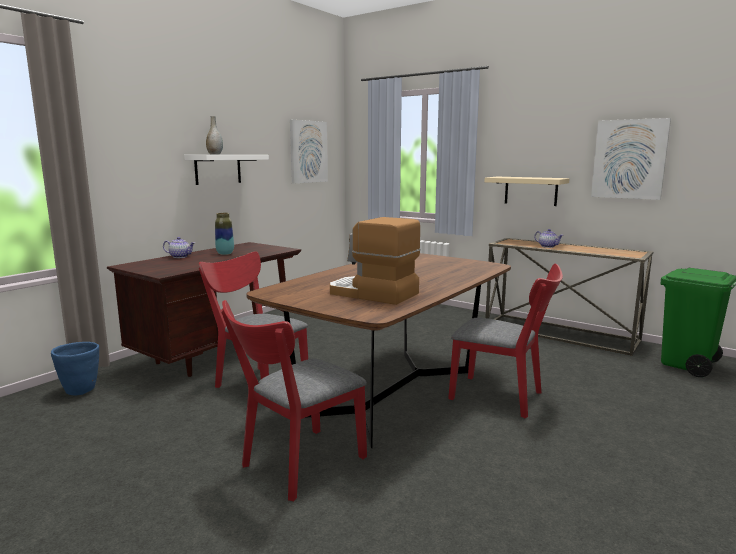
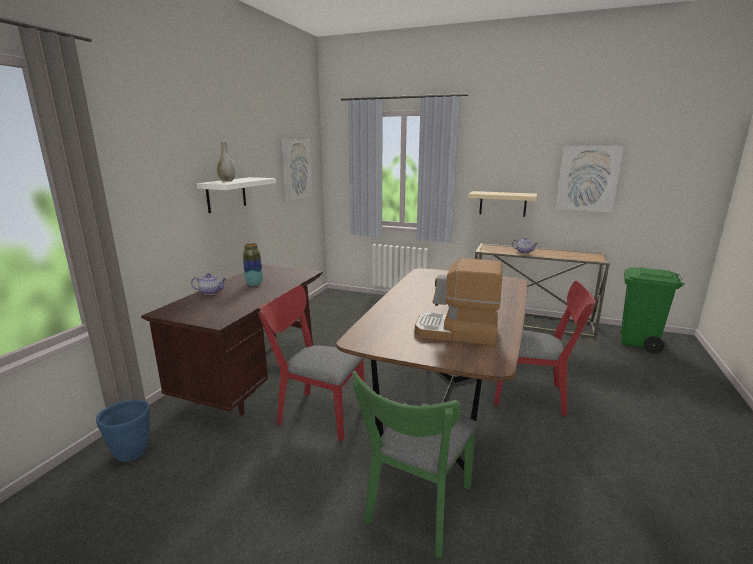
camera: 15 degrees left, 5 degrees up
(297, 465) = (416, 510): red chair -> green chair

